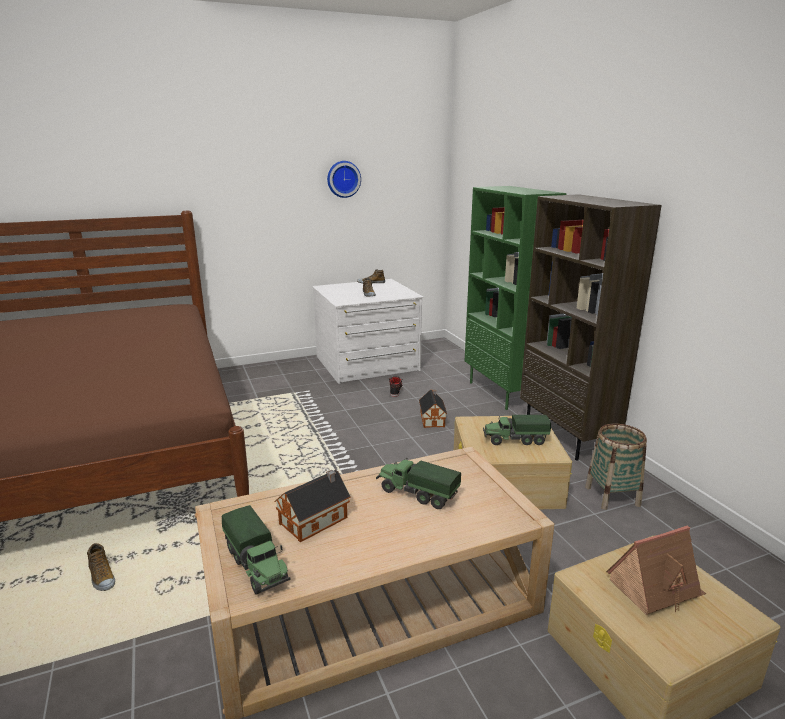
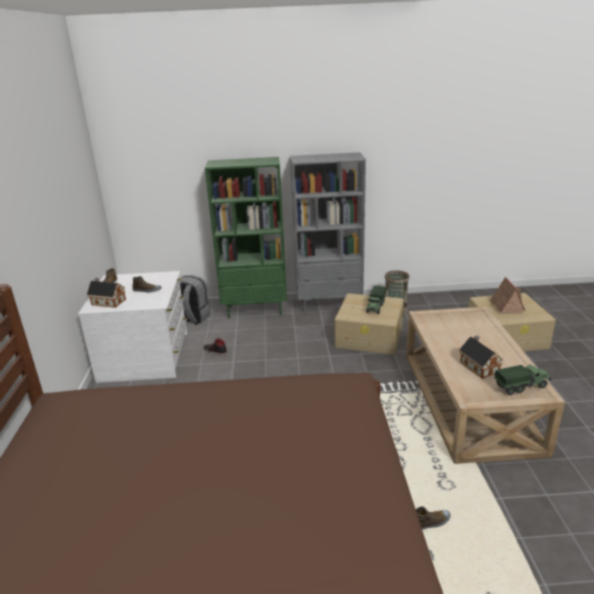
camera: 70 degrees left, 5 degrees up
(343, 179) = (59, 192): wall clock -> none
(417, 493) = (455, 334): toy truck -> none
(432, 419) = (276, 344): toy house -> toy house (107, 302)
(453, 366) = (192, 318): none -> grey backpack
(567, 437) = (329, 305): brown bookcase -> grey bookcase

